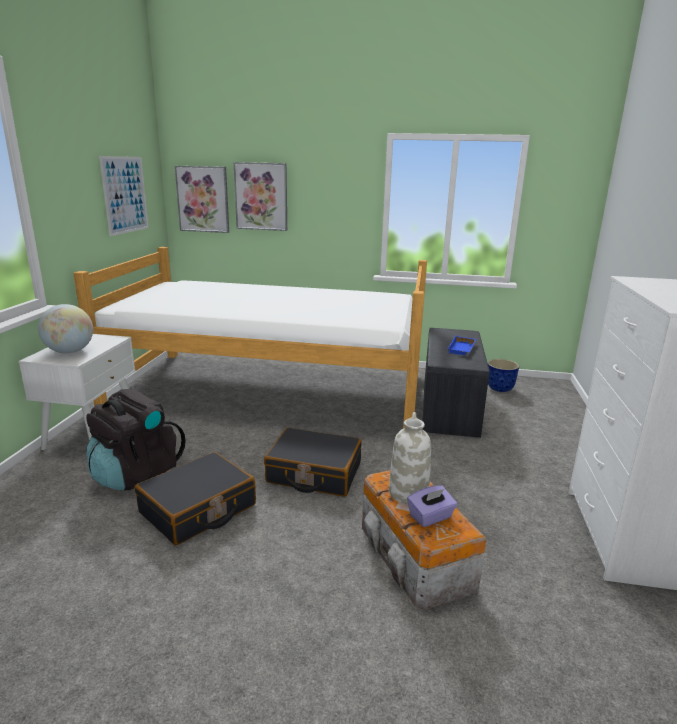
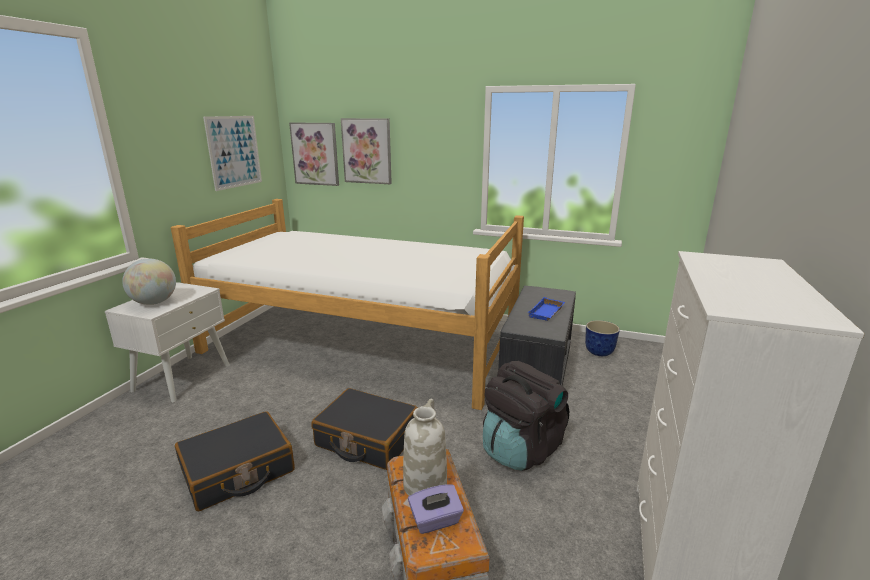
camera: 10 degrees right, 0 degrees up
(136, 473) = (199, 424): black backpack -> black backpack (521, 449)

